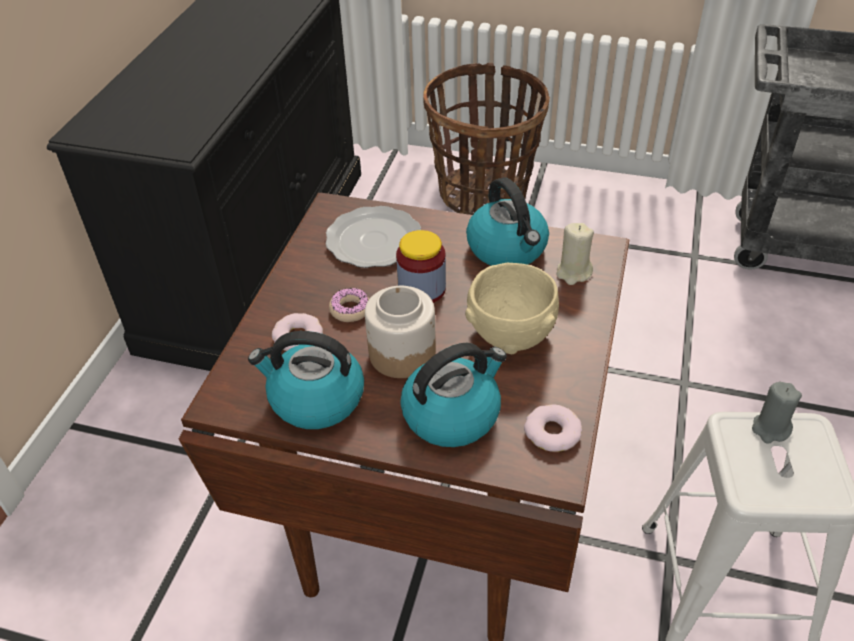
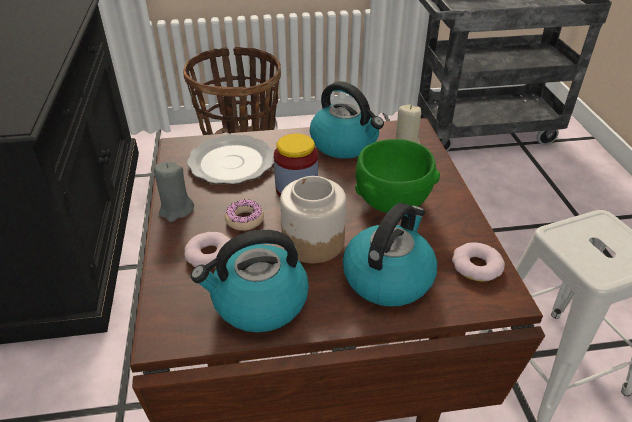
camera: 25 degrees left, 5 degrees down
(511, 335) = (391, 204): beige bowl -> green bowl
(770, 429) = (580, 228): grey candle -> grey candle (176, 210)

